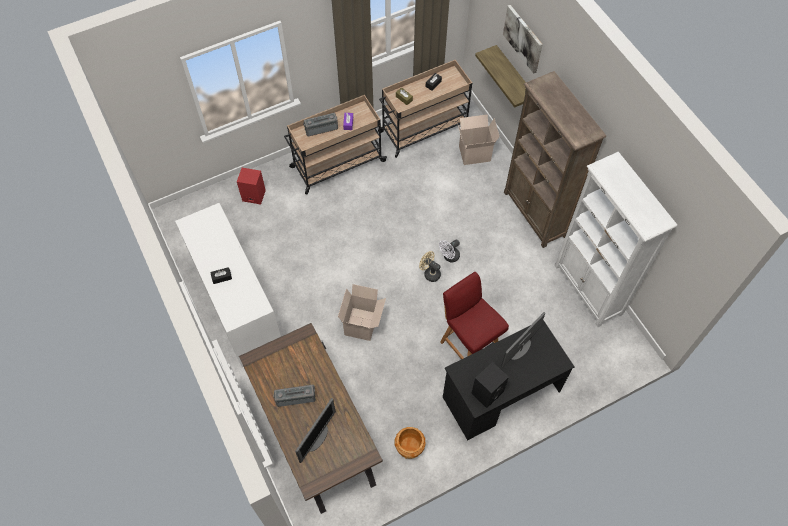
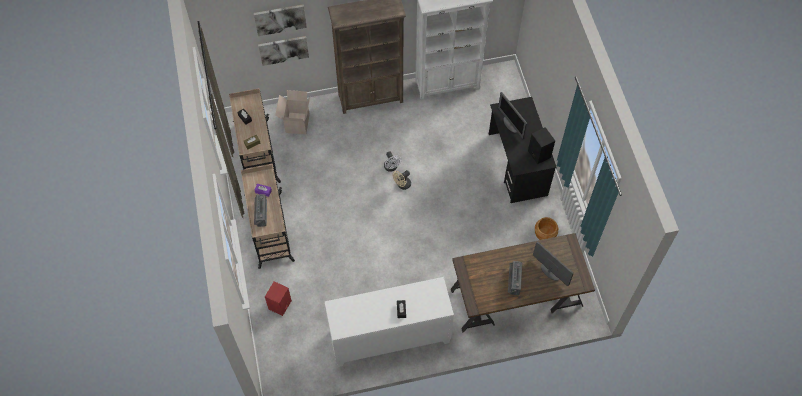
camera: 75 degrees left, 0 degrees up
(362, 325) = (435, 244): cardboard box -> none
(468, 344) = (472, 175): red chair -> none
(514, 77) = (283, 50): shelf -> picture

